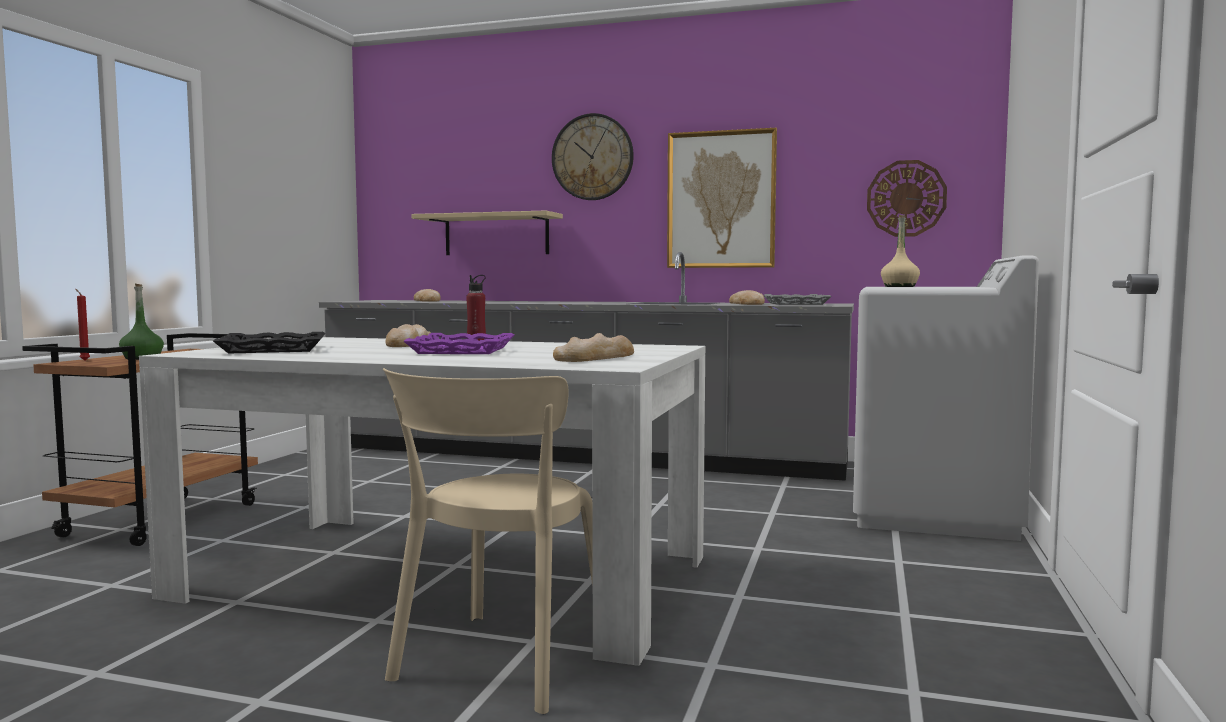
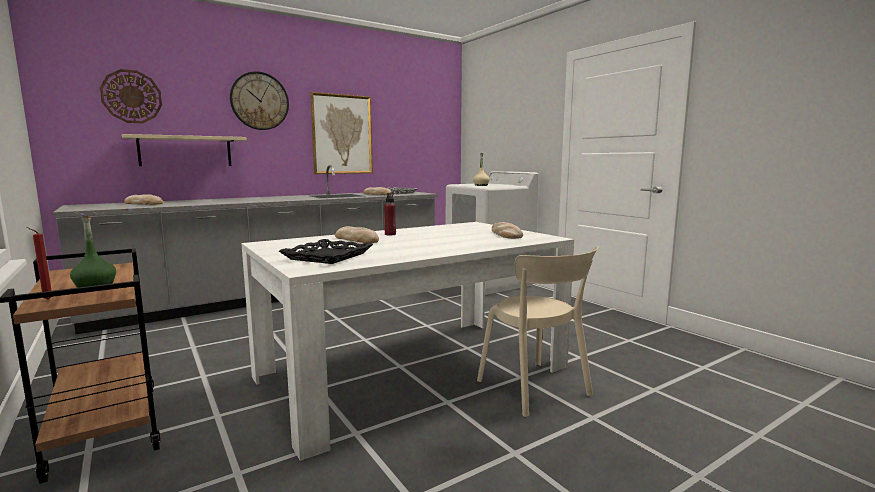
camera: 50 degrees left, 5 degrees up
(461, 350) = (425, 239): purple tray -> none
(906, 198) = (426, 139): wall clock -> wall clock (131, 96)

